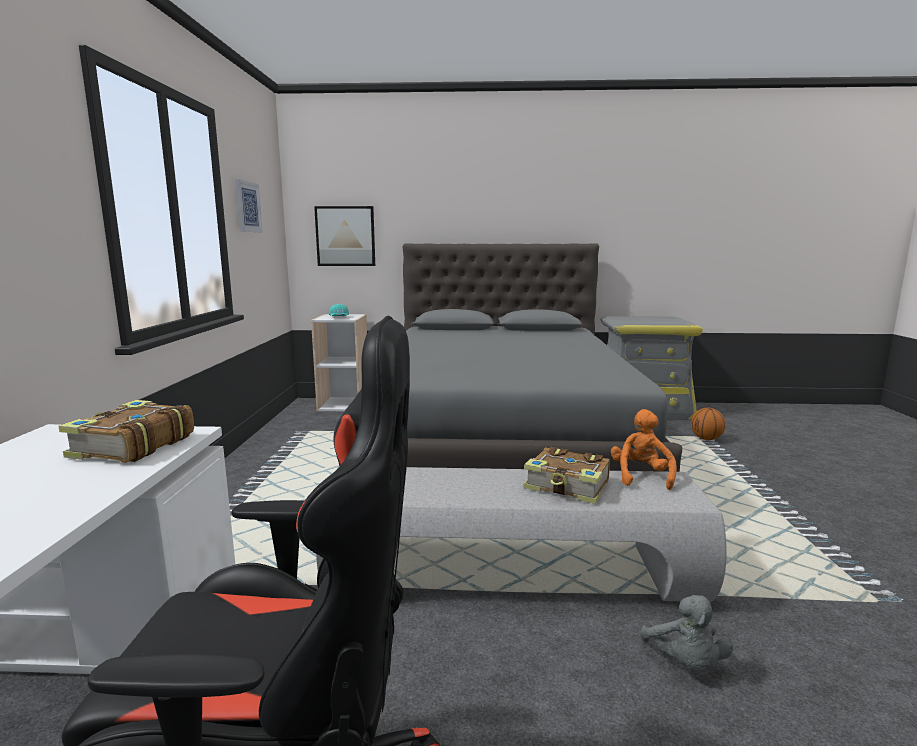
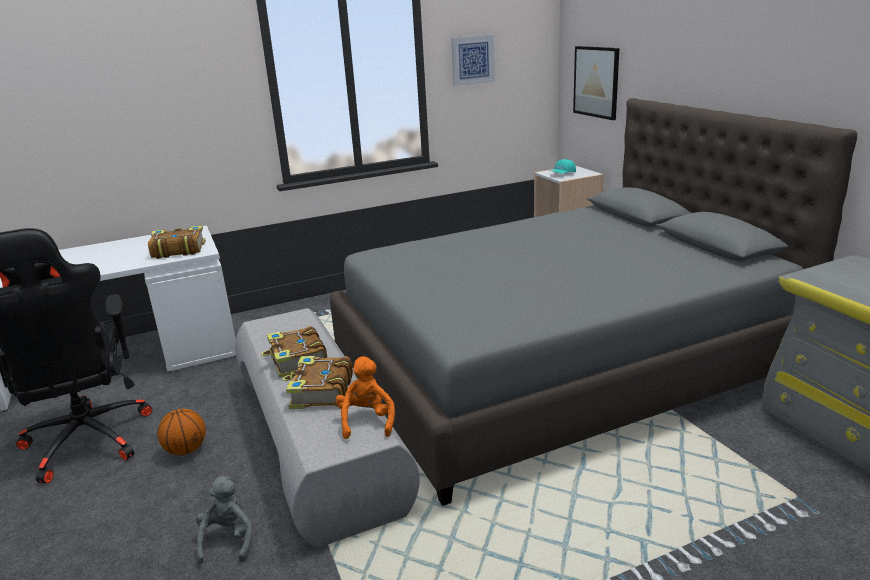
camera: 65 degrees right, 10 degrees up
(482, 488) = (297, 360): none -> book
(641, 476) = (367, 421): orange plush toy -> orange plush toy turned 75 degrees counterclockwise
(685, 663) = (228, 540): grey plush toy -> grey plush toy turned 120 degrees clockwise
(706, 439) = (800, 507): basketball -> basketball (186, 450)

